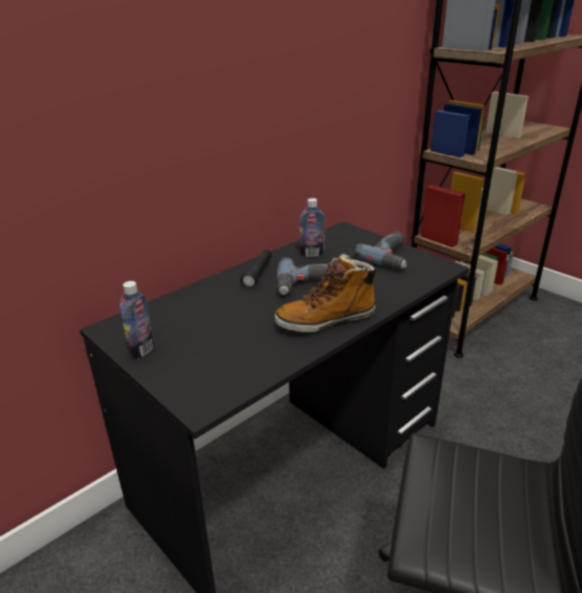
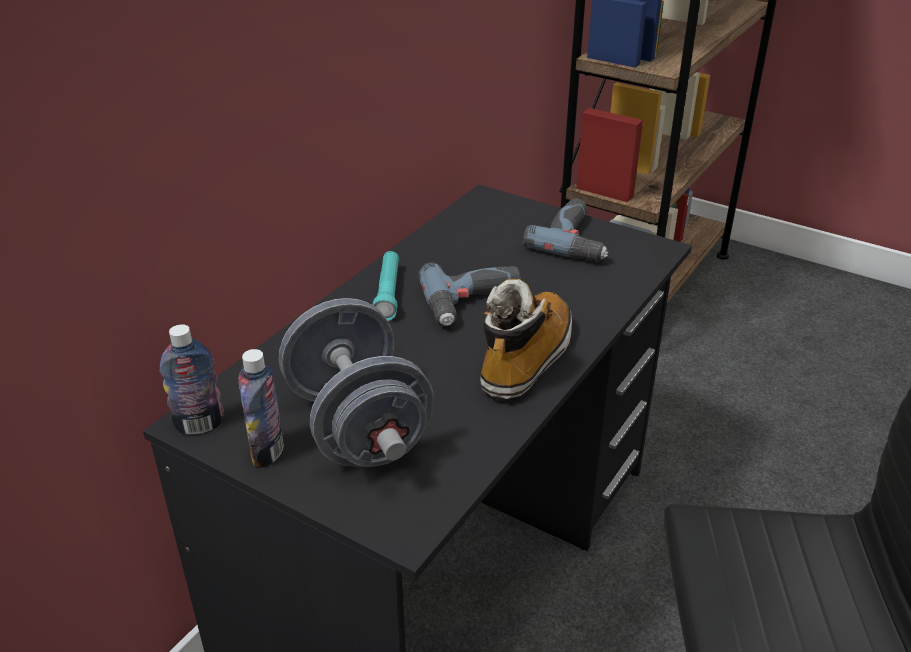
camera: 15 degrees left, 5 degrees up
(202, 344) = (358, 426): none -> grey dumbbell
(258, 274) = (388, 293): black flashlight -> turquoise flashlight
(312, 254) = (456, 248): bottle -> bottle (199, 425)
(326, 320) = (526, 359): boot -> boot turned 150 degrees clockwise

